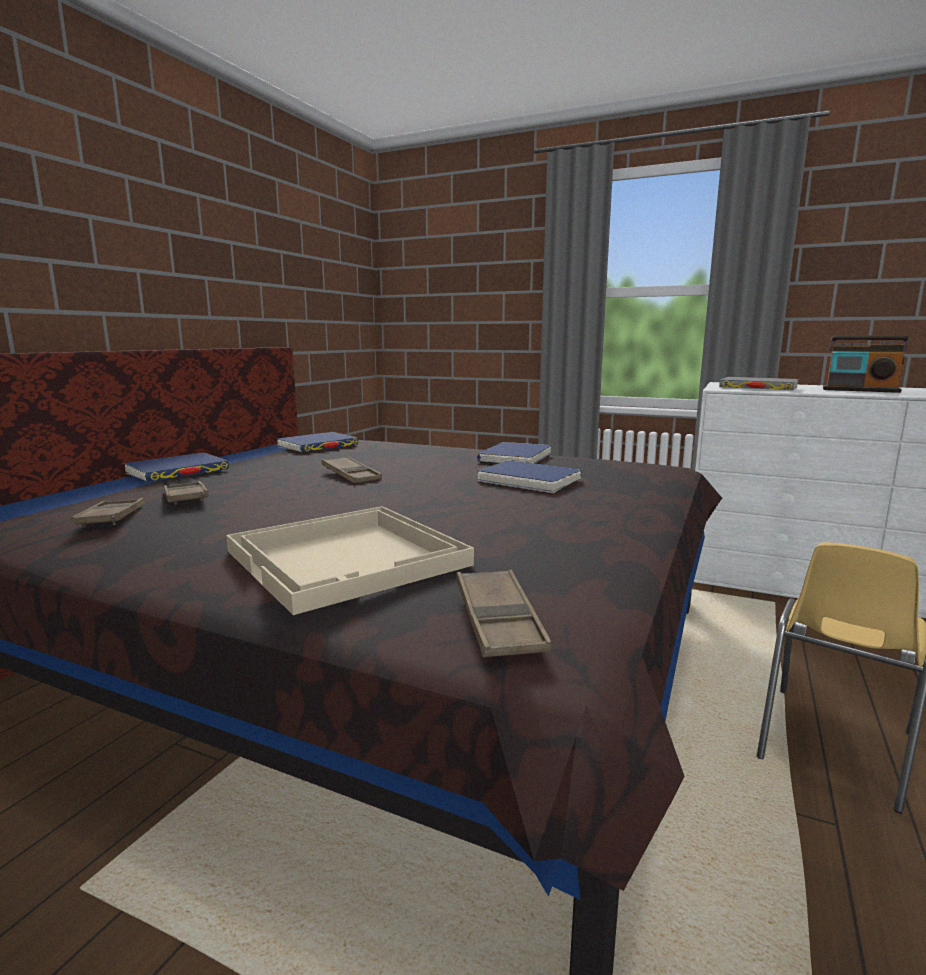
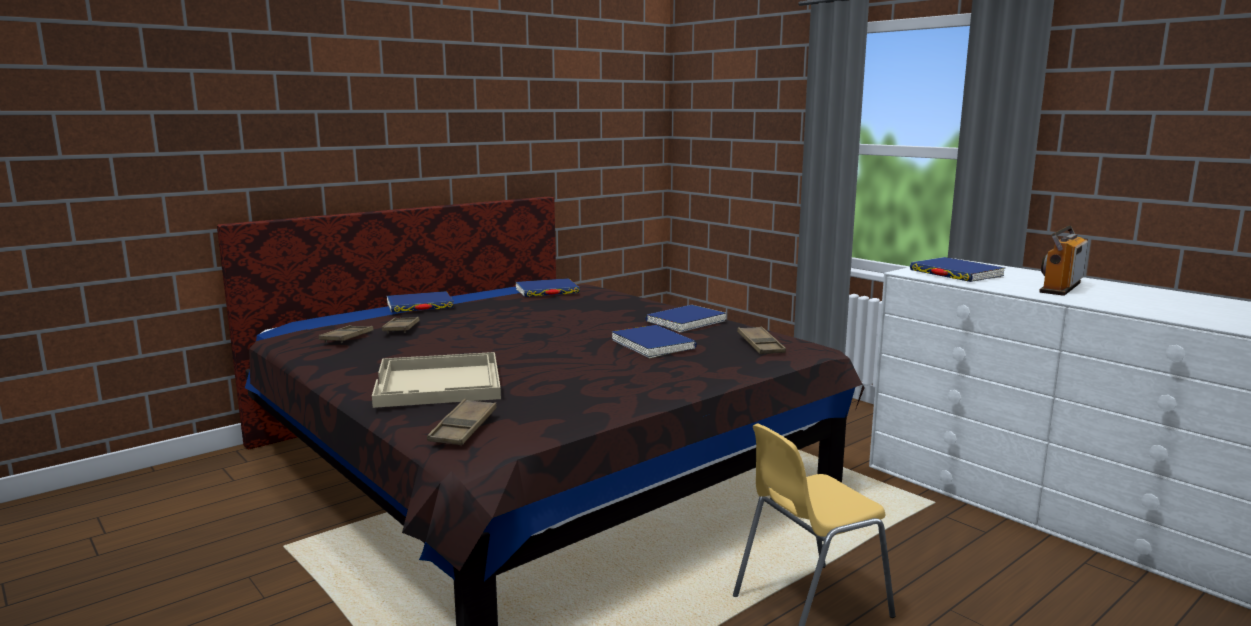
camera: 25 degrees right, 0 degrees up
(351, 475) = (529, 323): brown tray -> brown tray (760, 345)
(758, 388) = (955, 274): grey book -> blue book
(860, 390) = (1059, 288): radio -> radio turned 75 degrees clockwise

